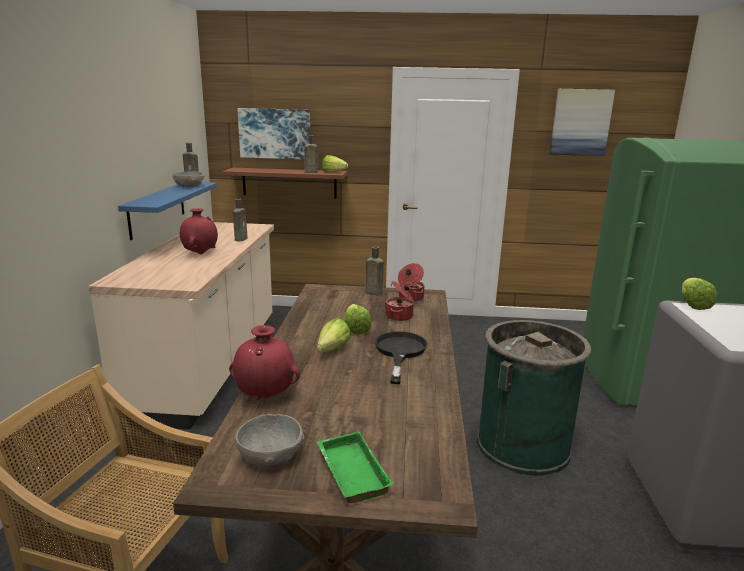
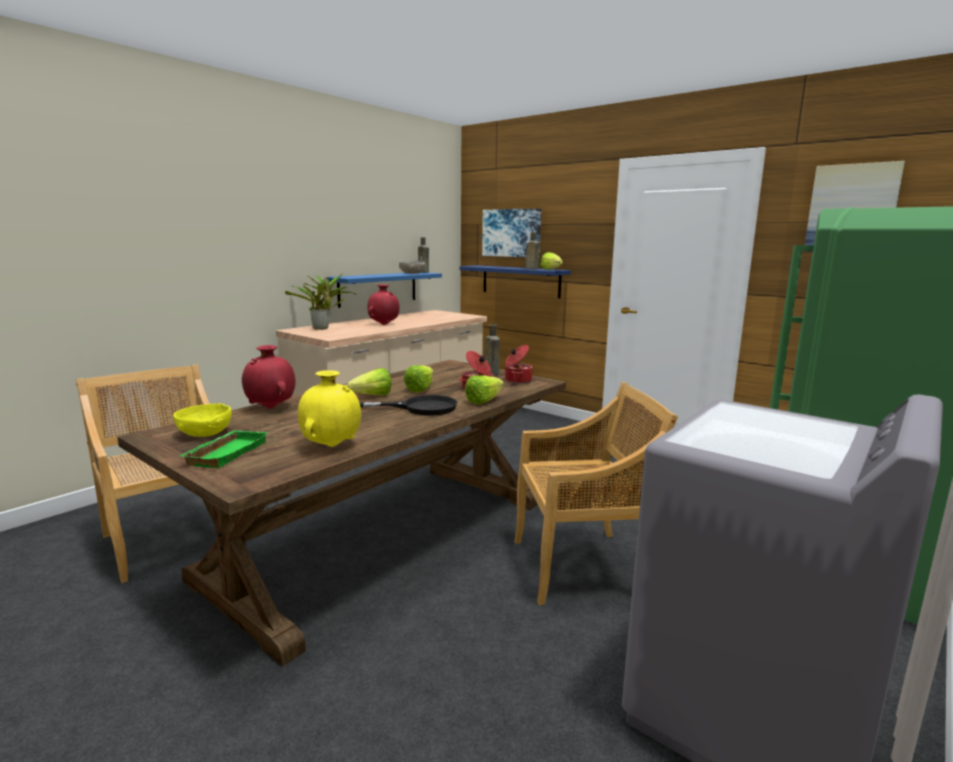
camera: 35 degrees right, 5 degrees down
(145, 272) = (323, 328): none -> potted plant
(241, 239) = (436, 321): brown bottle -> none
(270, 456) = (204, 433): grey bowl -> yellow bowl
(289, 183) = (520, 281): brown shelf -> blue shelf
(399, 352) = (419, 408): black frying pan -> black frying pan turned 45 degrees clockwise
(422, 423) = (331, 446): none -> yellow vase
(523, 446) = (581, 566): green trash can -> beige chair
(692, 303) = (749, 406): lettuce -> lettuce (487, 401)

